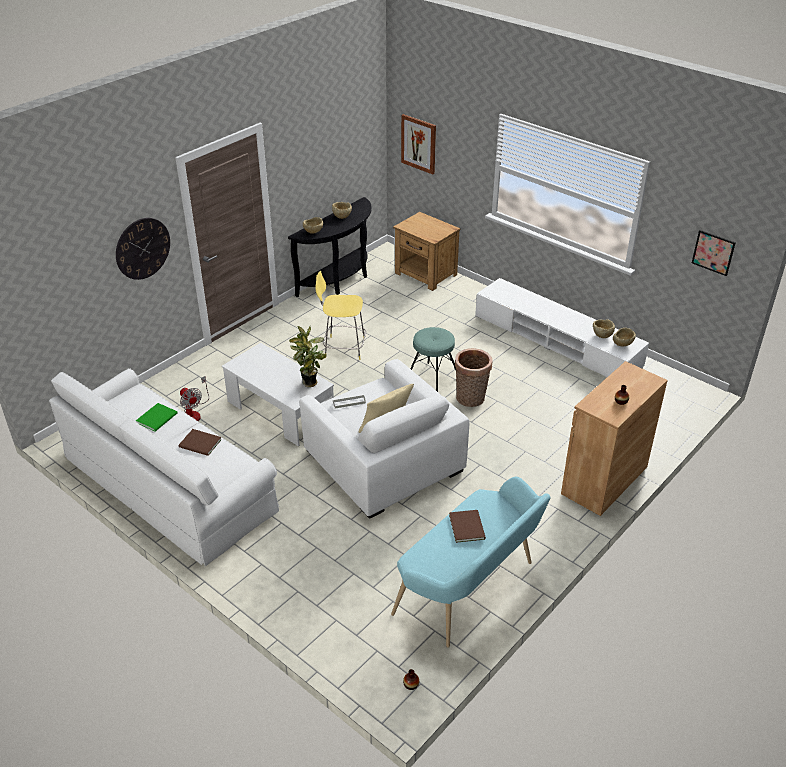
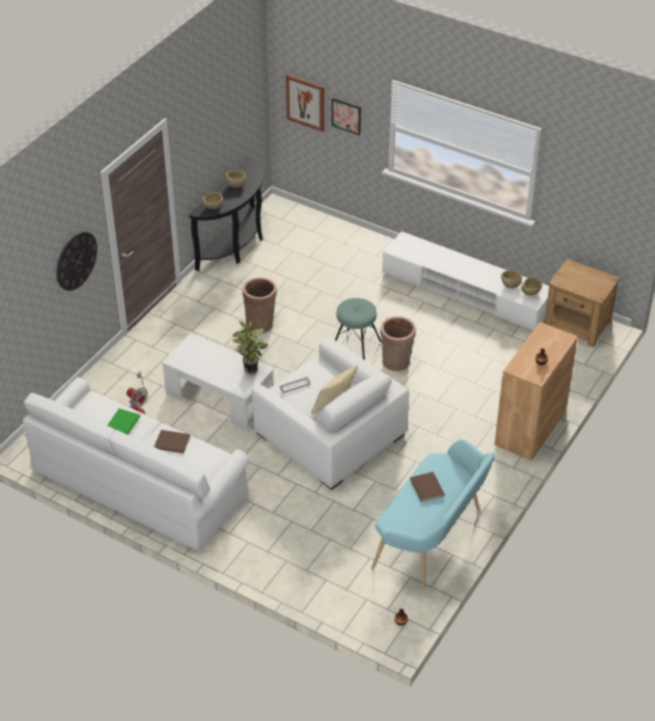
camera: 10 degrees left, 5 degrees up
(343, 348) = (260, 323): yellow stool -> basket
(426, 274) = (322, 229): brown nightstand -> brown nightstand (577, 326)
(713, 252) = (606, 206): picture -> picture (346, 116)

